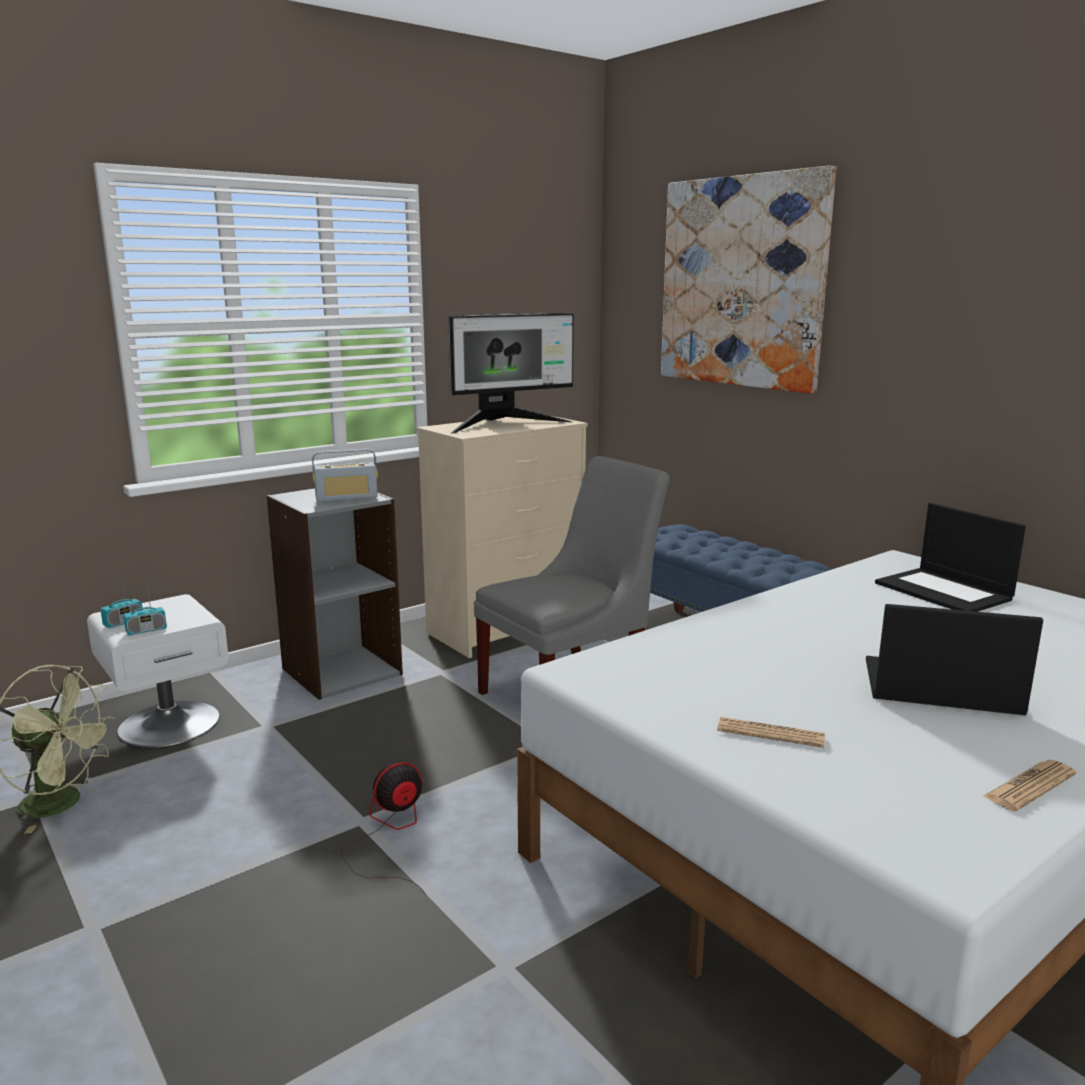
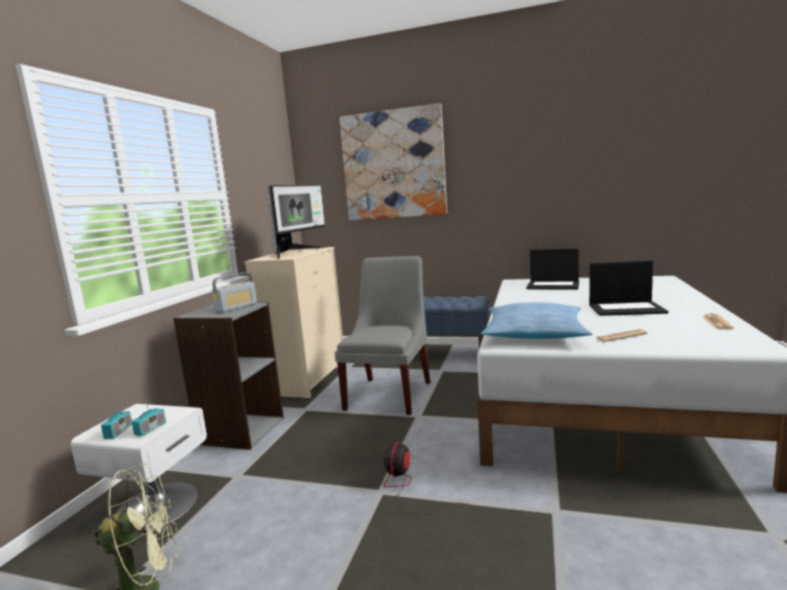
camera: 35 degrees left, 5 degrees down
(659, 672) = (534, 334): none -> pillow
(939, 688) = (626, 308): laptop -> laptop turned 150 degrees counterclockwise

